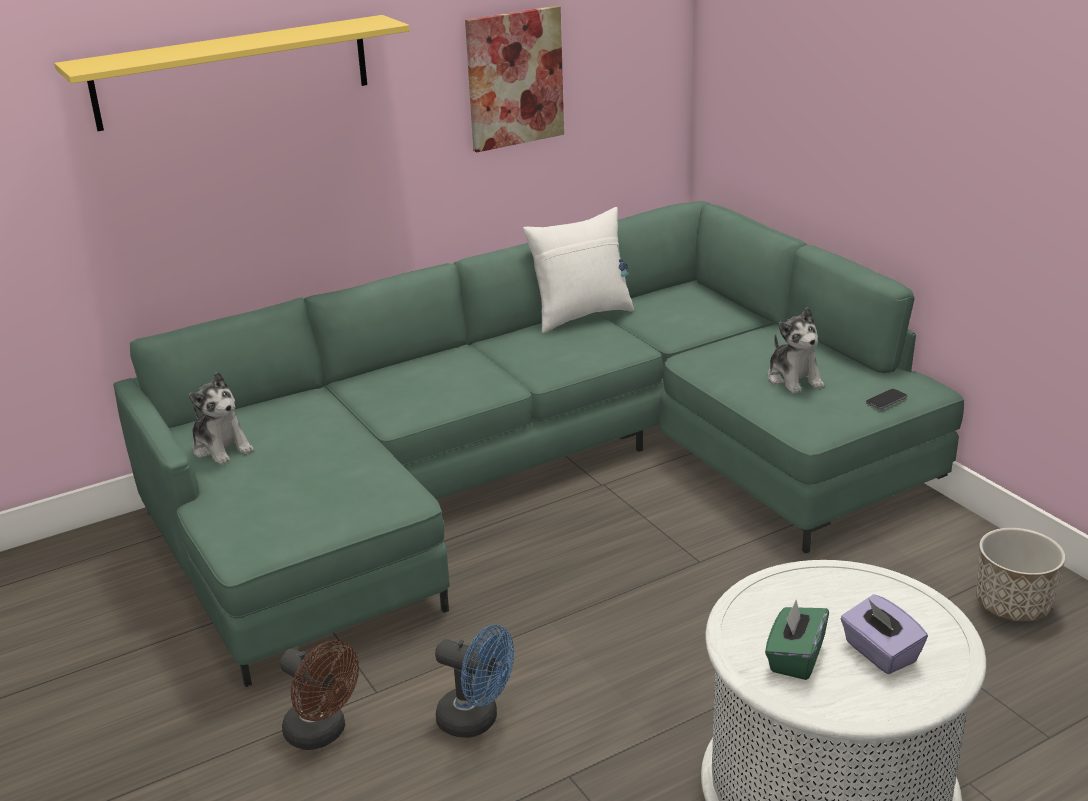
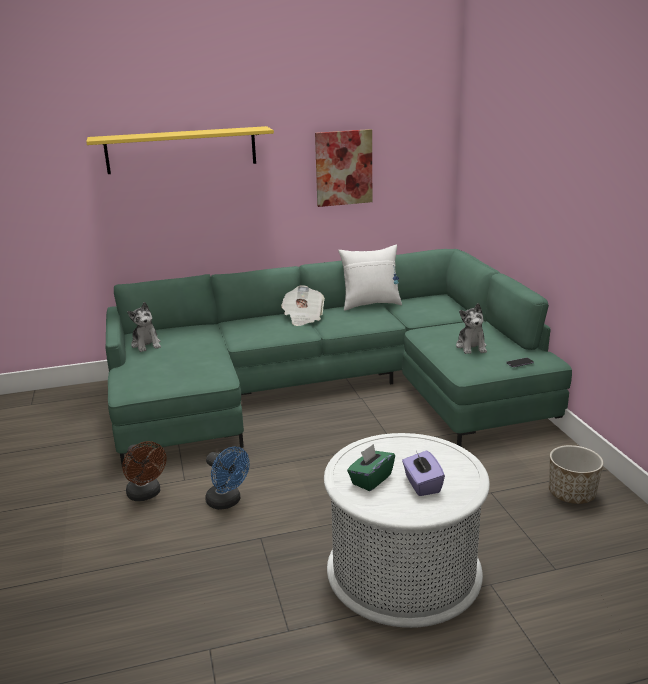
camera: 15 degrees right, 5 degrees down
(478, 355) = (303, 317): none -> newspaper

